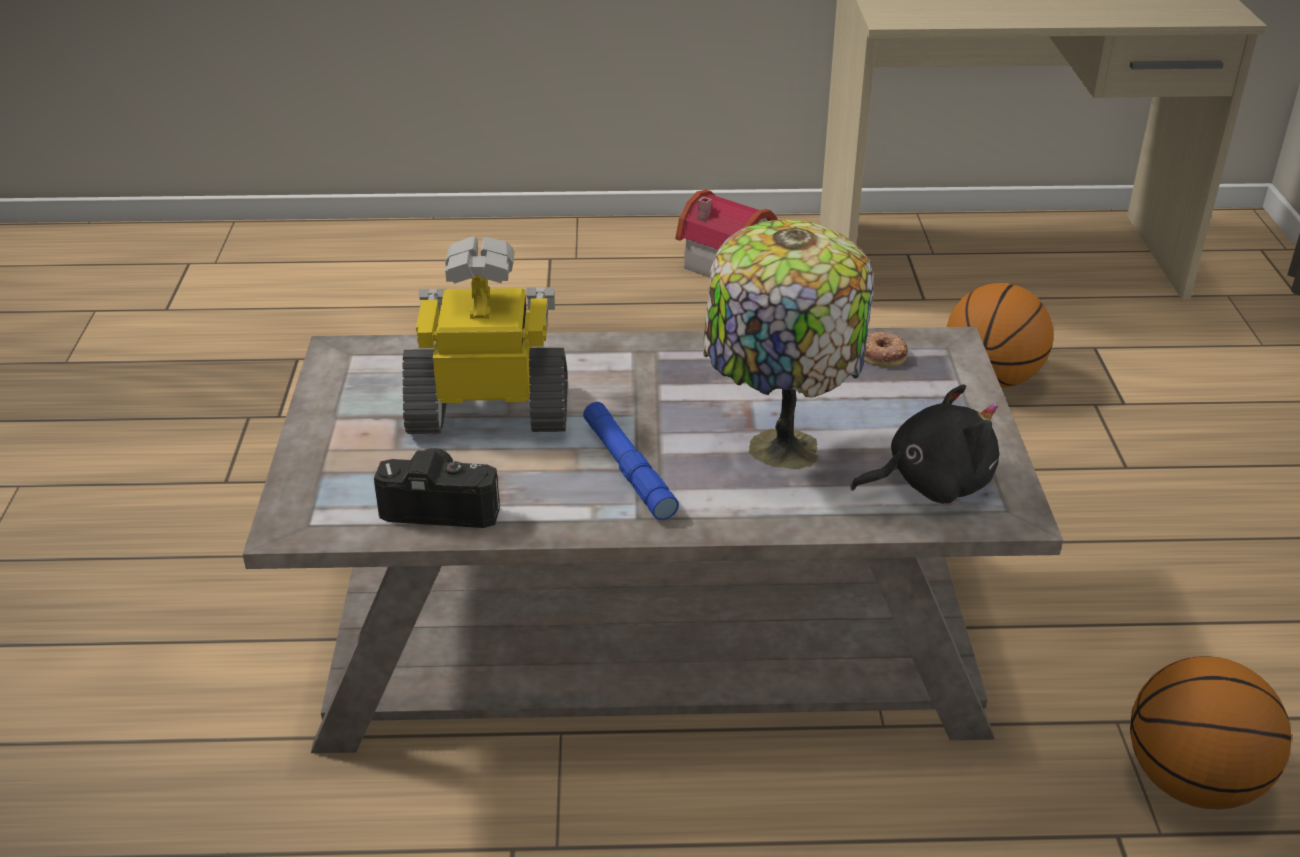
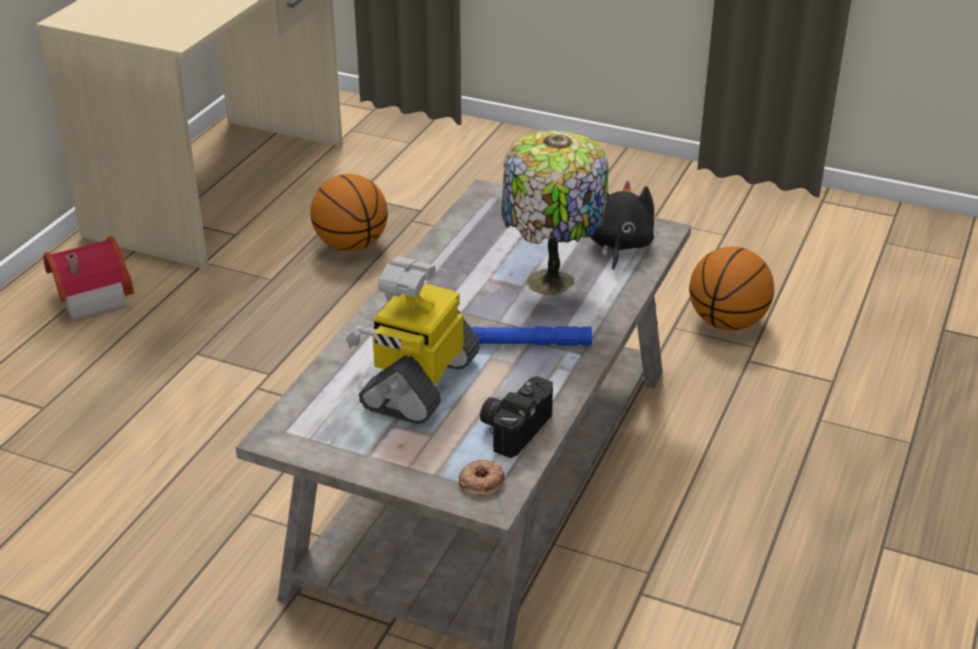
camera: 65 degrees left, 0 degrees up
(882, 354) = (479, 218): donut -> donut (481, 481)

